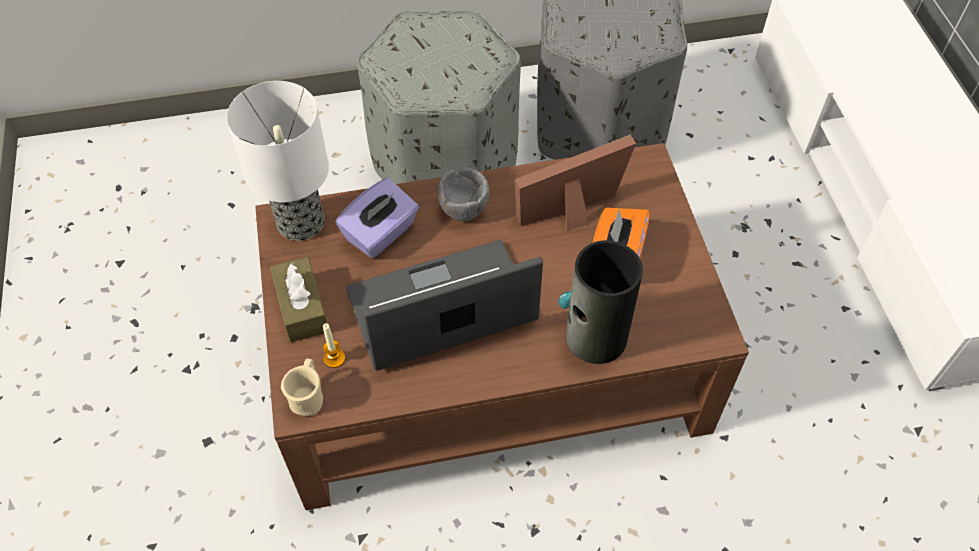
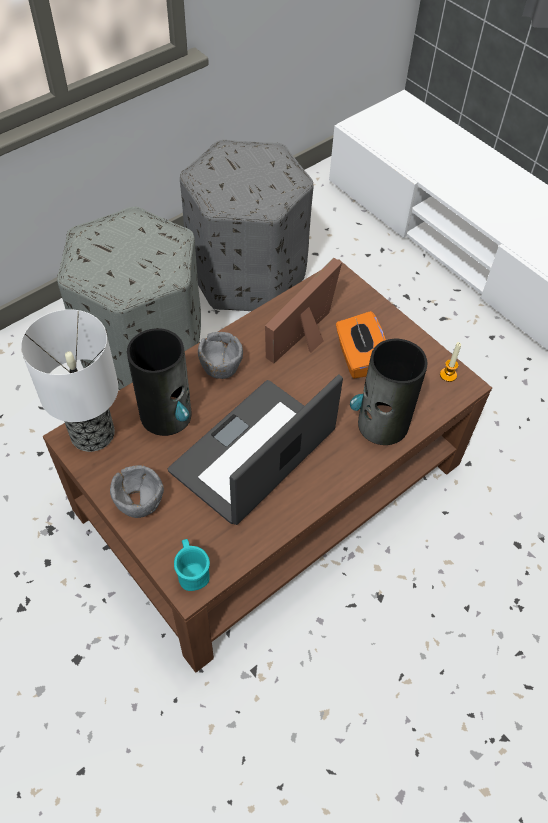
camera: 30 degrees left, 0 degrees up
(302, 307) = (139, 503): brown tissue box -> grey bowl
(308, 397) = (192, 572): beige mug -> turquoise mug
(334, 358) = (193, 531): candle -> candle (448, 375)
(381, 233) = (167, 414): purple tissue box -> vase

